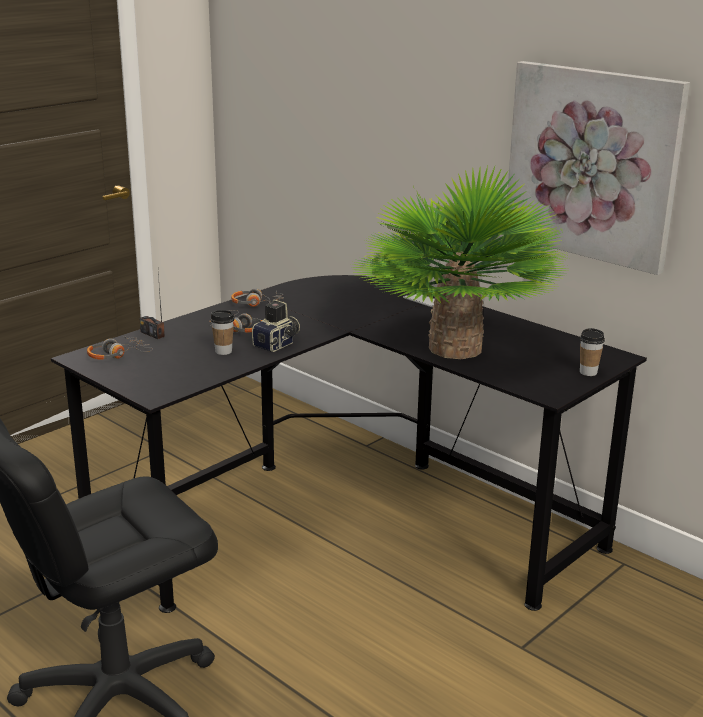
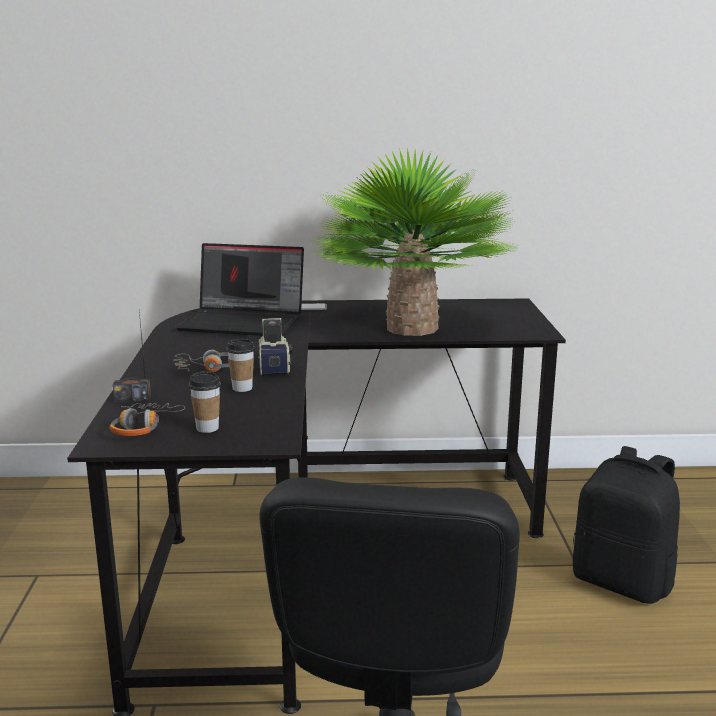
camera: 45 degrees left, 5 degrees down
(258, 304) = (176, 348): headphones -> none
(348, 298) = (244, 322): none -> laptop
(534, 683) = (622, 582): none -> black backpack
(588, 372) = (524, 315): cup -> cup (207, 428)
(593, 164) = (458, 142): picture -> none

